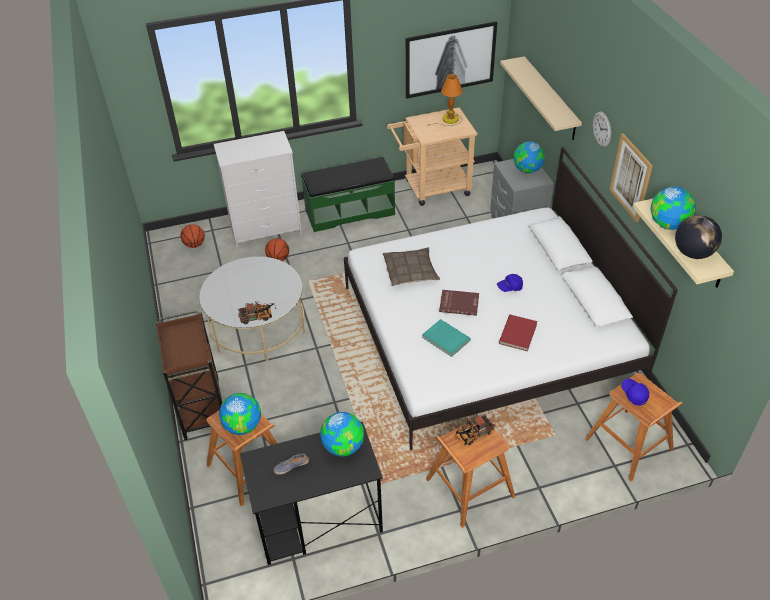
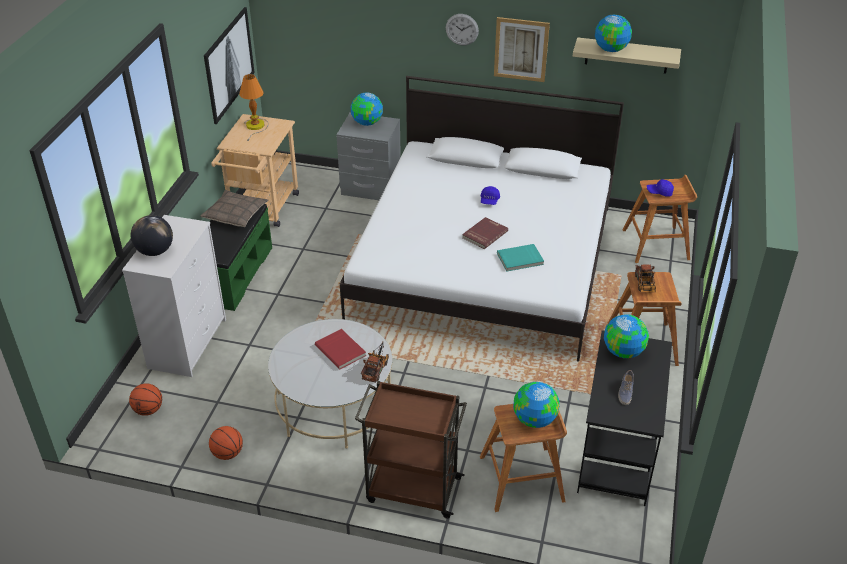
camera: 60 degrees left, 5 degrees down
(278, 259) = (247, 352): basketball -> basketball (227, 453)
(410, 271) = (418, 244): pillow -> pillow (235, 214)
(518, 334) = (548, 219): red book -> red book (341, 350)
(550, 98) = (360, 44): beige shelf -> none
(693, 253) = (650, 54): globe -> globe (155, 251)

